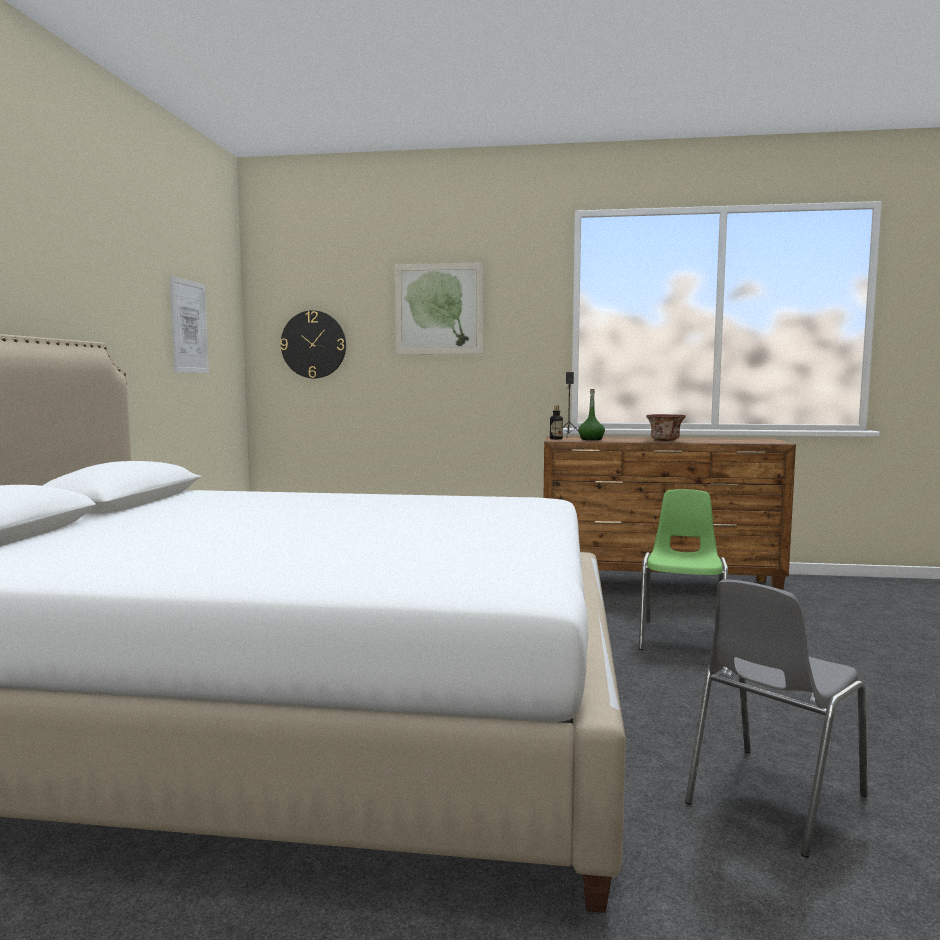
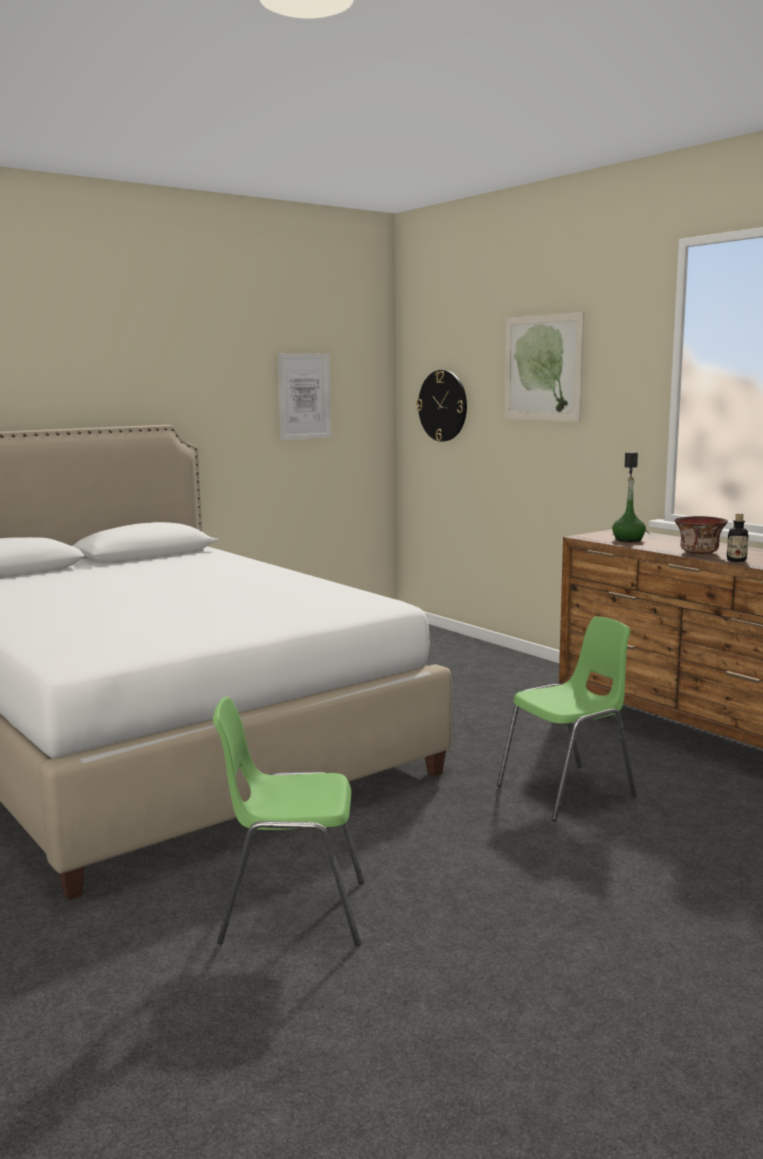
camera: 45 degrees right, 5 degrees up
(556, 439) = (595, 534): bottle -> bottle (736, 560)
(772, 799) = (292, 912): grey chair -> green chair

